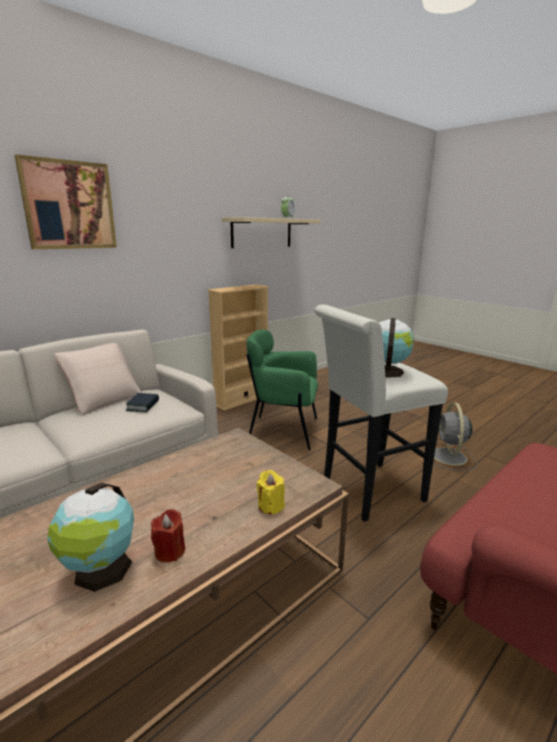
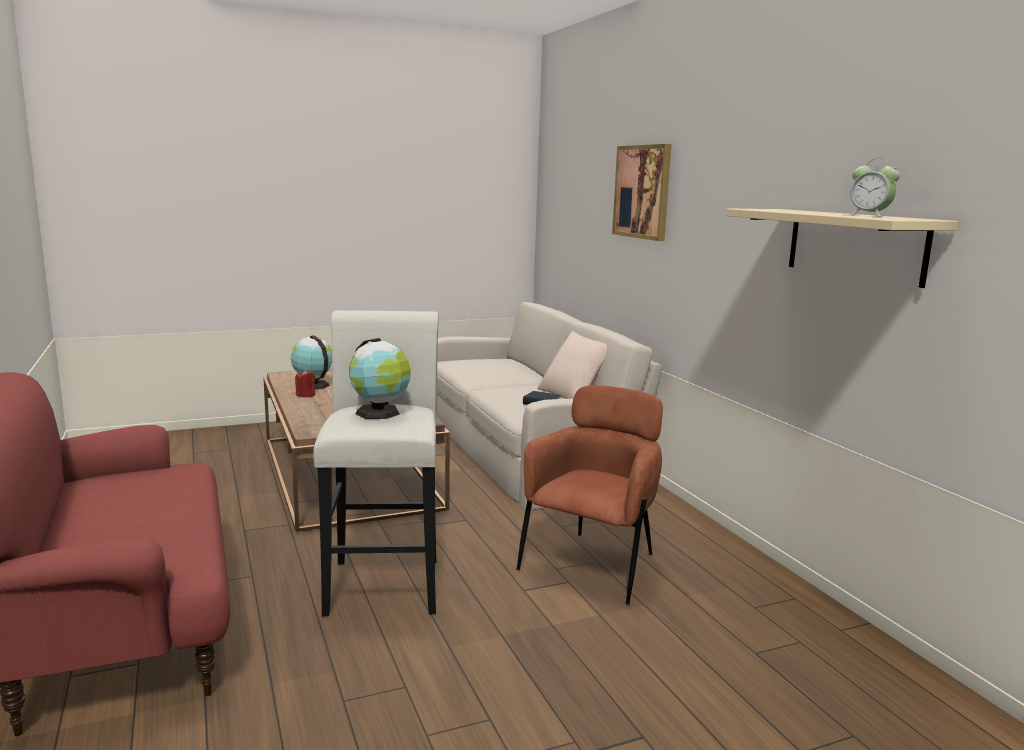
camera: 110 degrees right, 5 degrees down
(241, 400) = (736, 552): beige bookcase -> none
(270, 506) = (307, 417): yellow candle -> none
(283, 430) = (593, 564): green armchair -> brown armchair
(449, 457) = (394, 697): grey fan -> none

